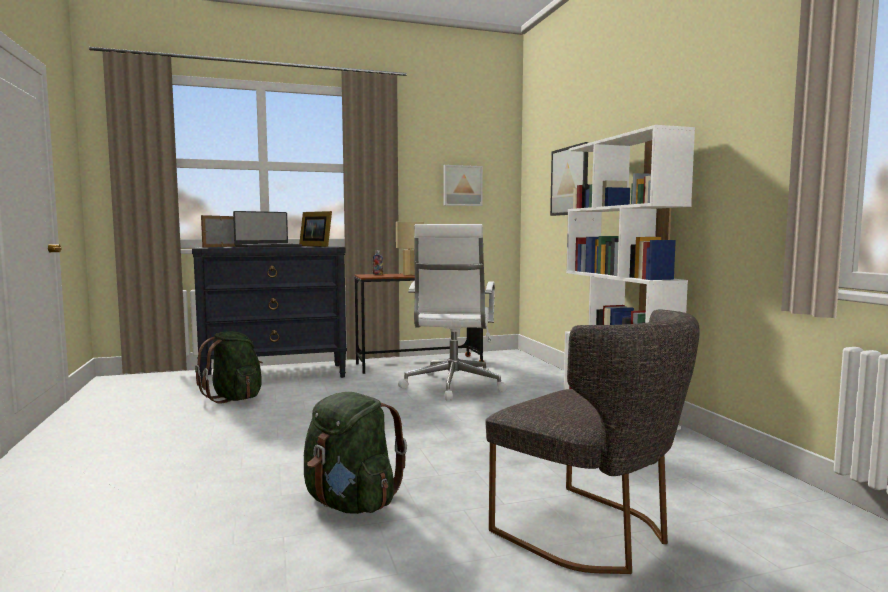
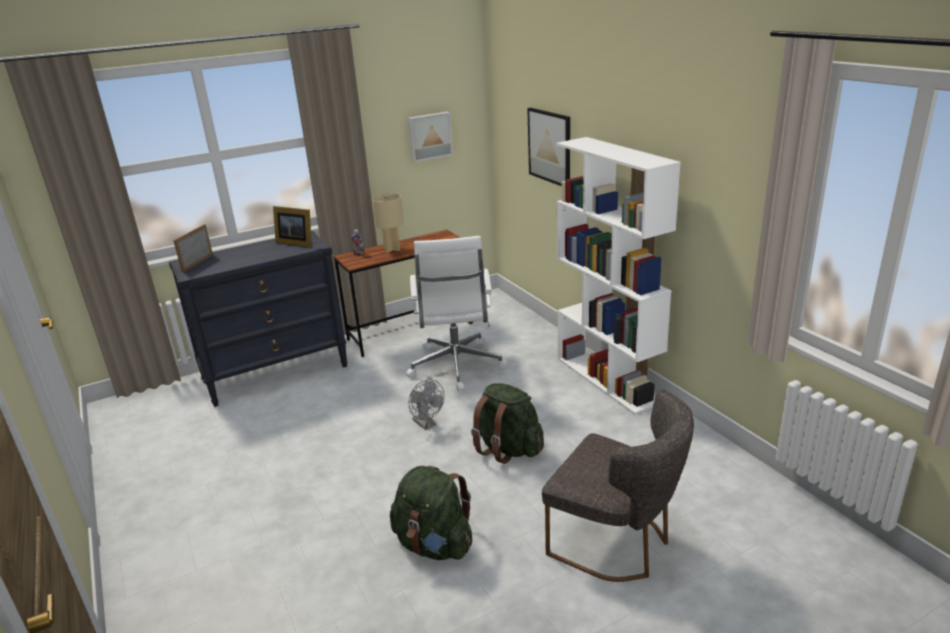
camera: 10 degrees left, 20 degrees up
(235, 398) = (258, 419): green backpack -> green backpack (508, 449)
(268, 246) = (247, 254): laptop -> none
(400, 417) = (427, 424): none -> grey fan

